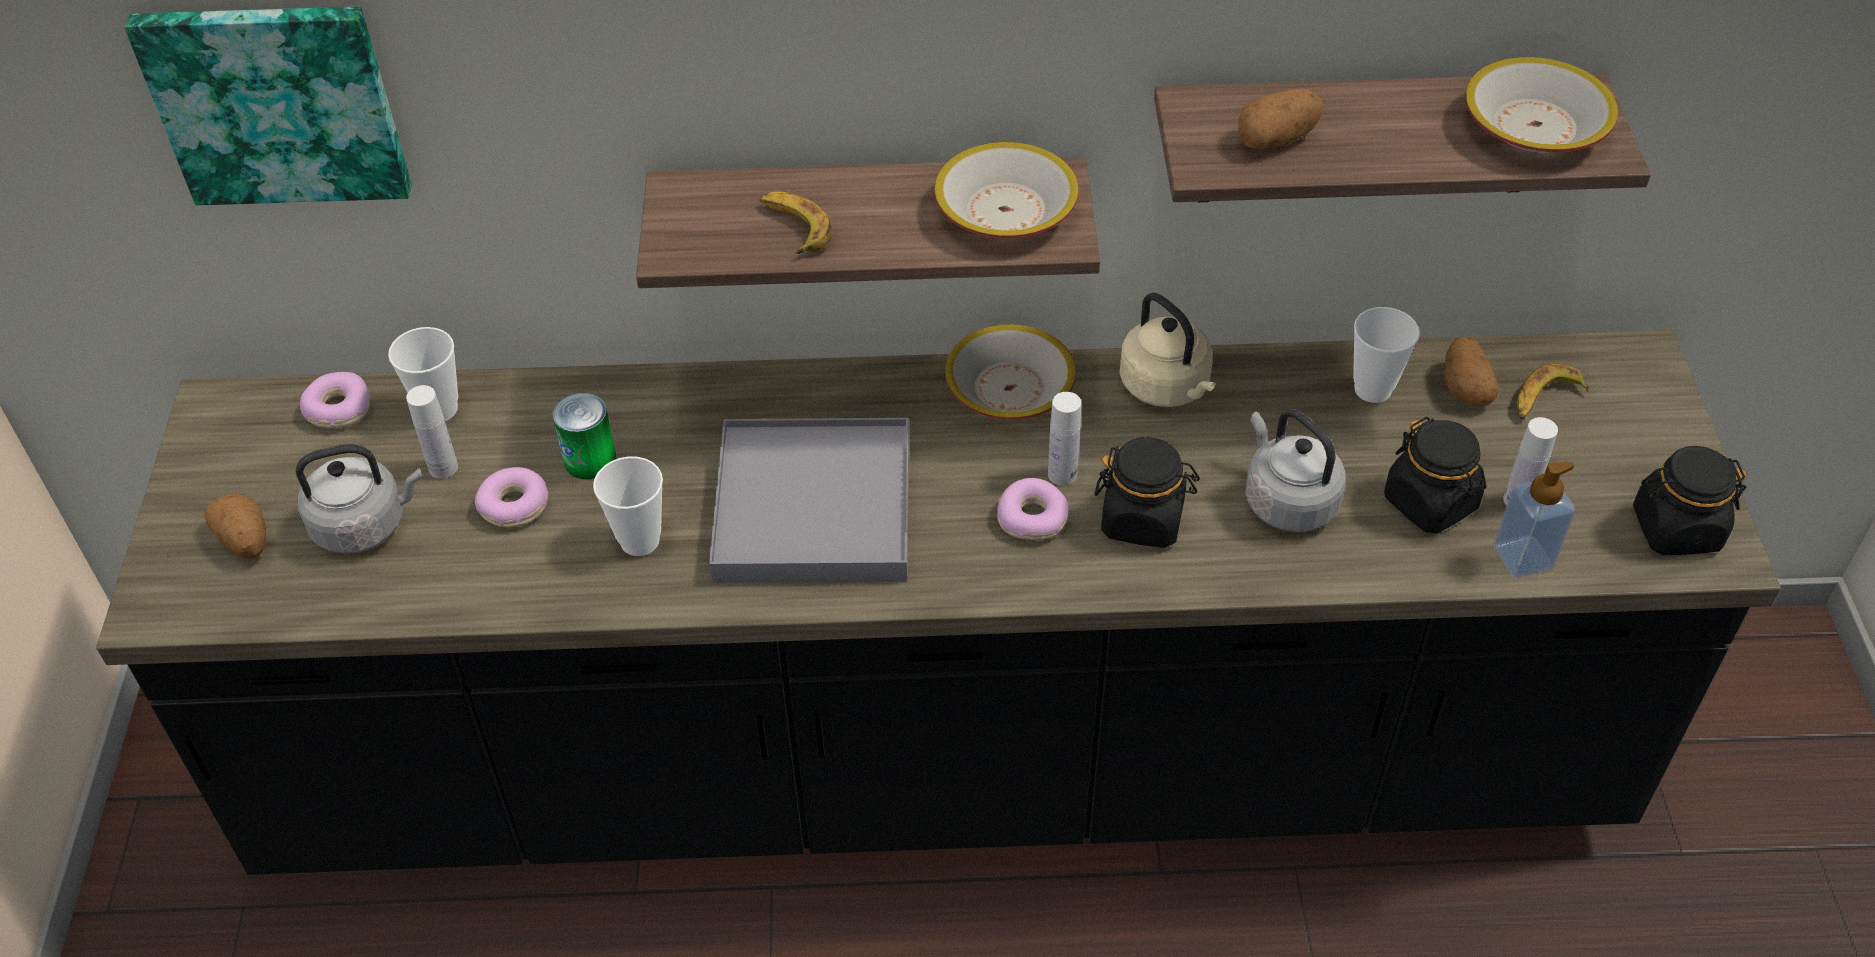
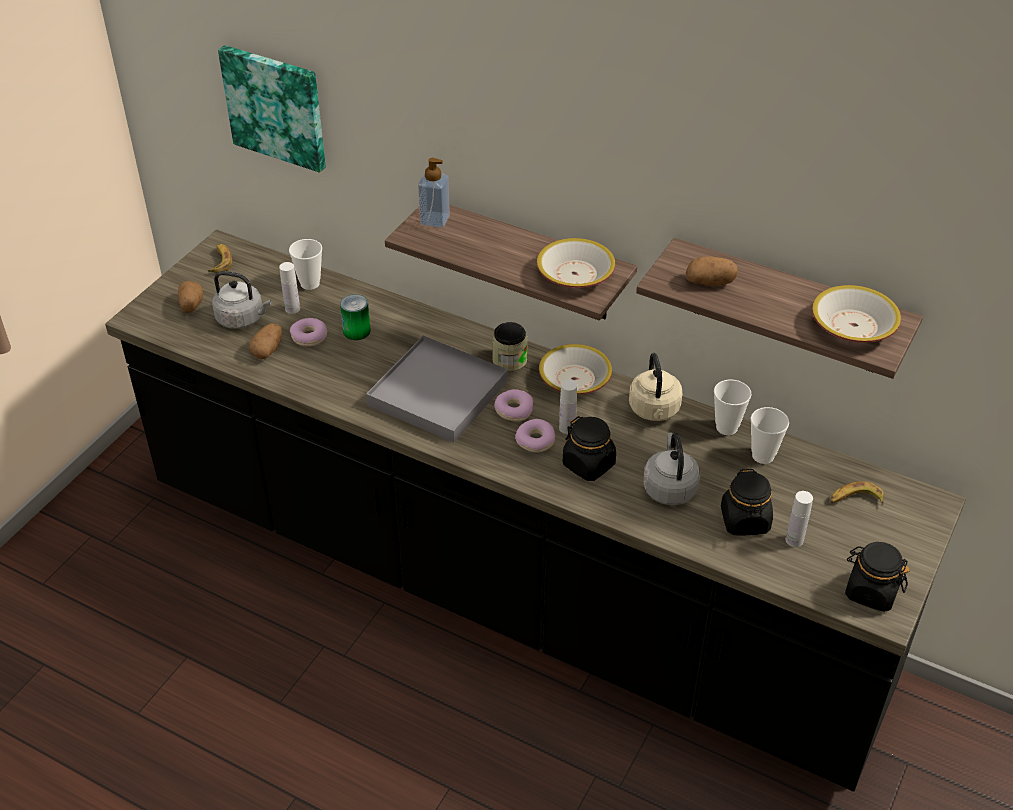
camera: 30 degrees right, 5 degrees down
(338, 409) = (268, 266): donut -> donut (513, 410)
(640, 541) = (350, 374): cup -> cup (726, 427)
(794, 227) = (471, 245): banana -> banana (220, 262)
(884, 401) = (509, 360): none -> jar
(1464, 387) = (815, 475): potato -> potato (268, 350)
(1523, 557) = (771, 567): soap dispenser -> soap dispenser (435, 220)

